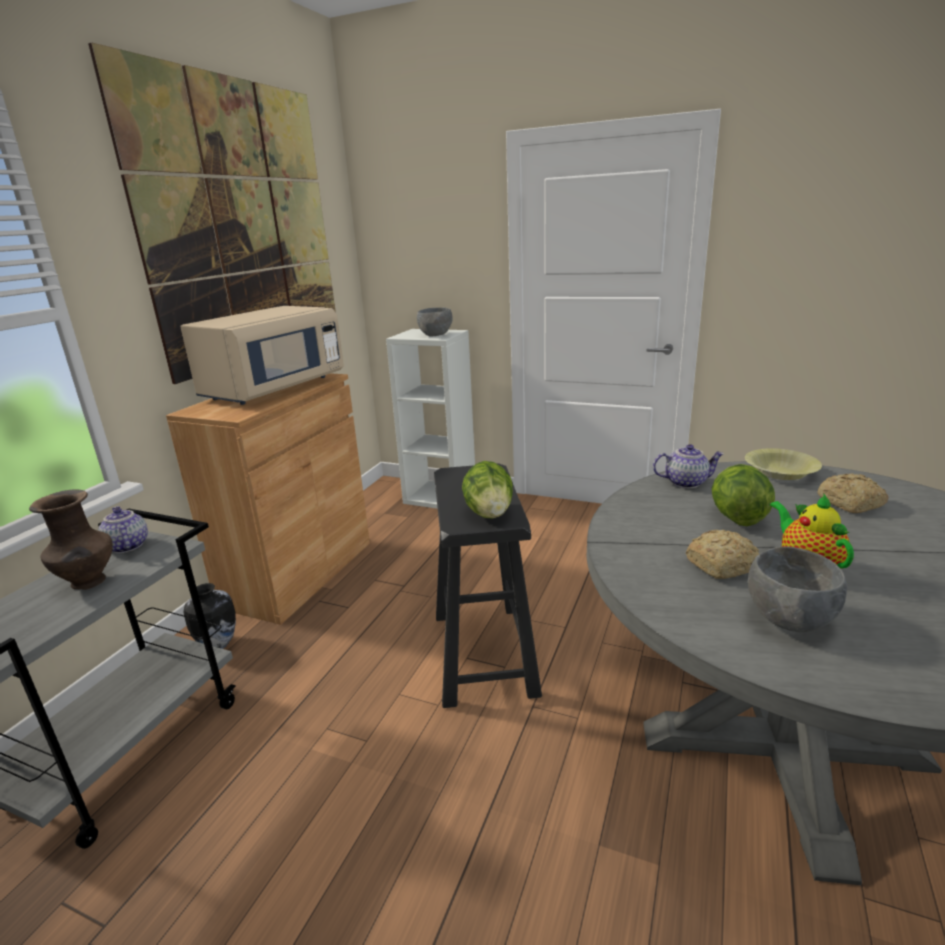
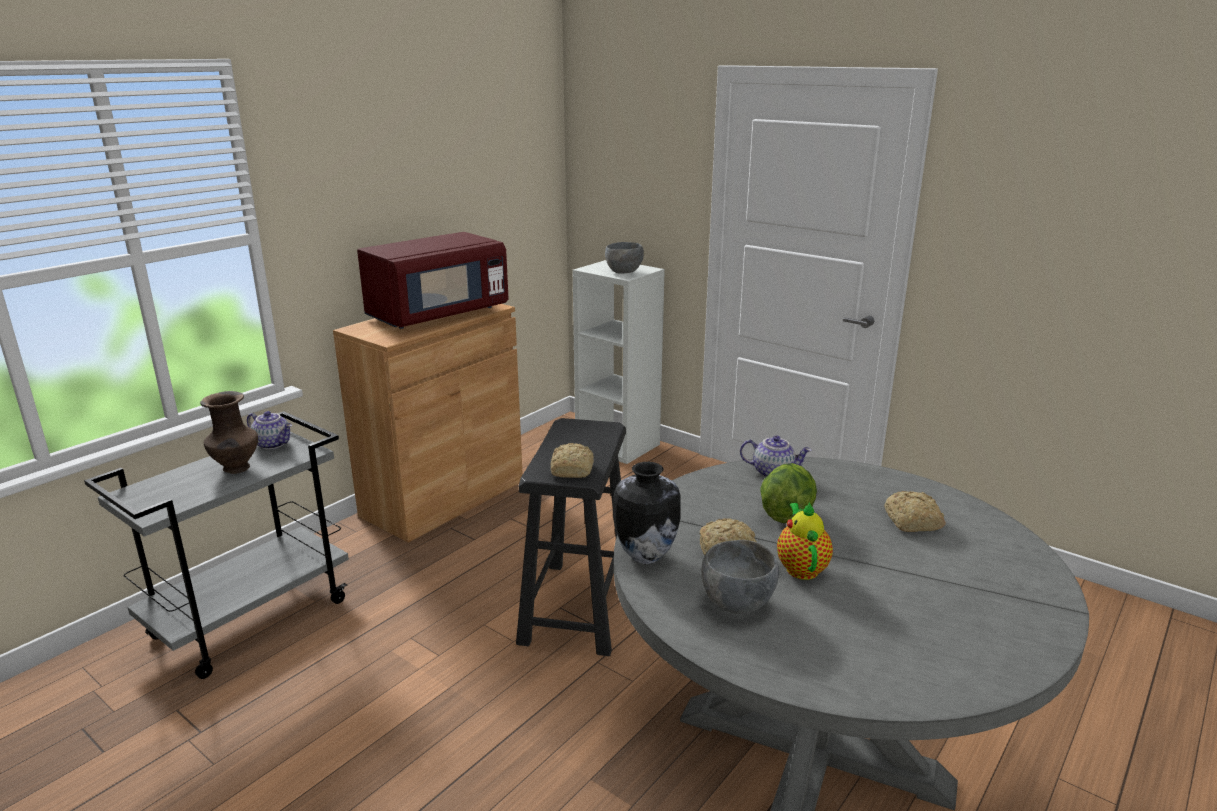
camera: 15 degrees right, 0 degrees up
(126, 546) = (273, 444): teapot -> teapot turned 135 degrees clockwise
(217, 645) = (348, 549): vase -> vase (644, 556)
(244, 225) = (435, 152): picture -> none
(274, 389) = (437, 315): beige microwave -> red microwave
(489, 513) = (573, 469): lettuce -> bread
(780, 473) = (878, 480): yellow bowl -> none

